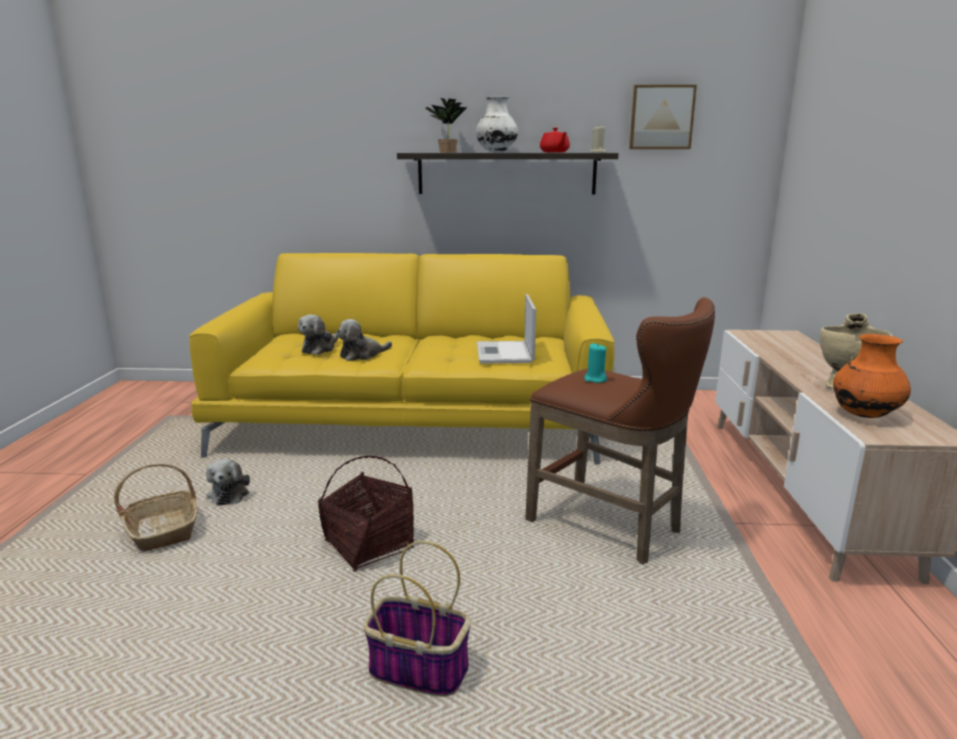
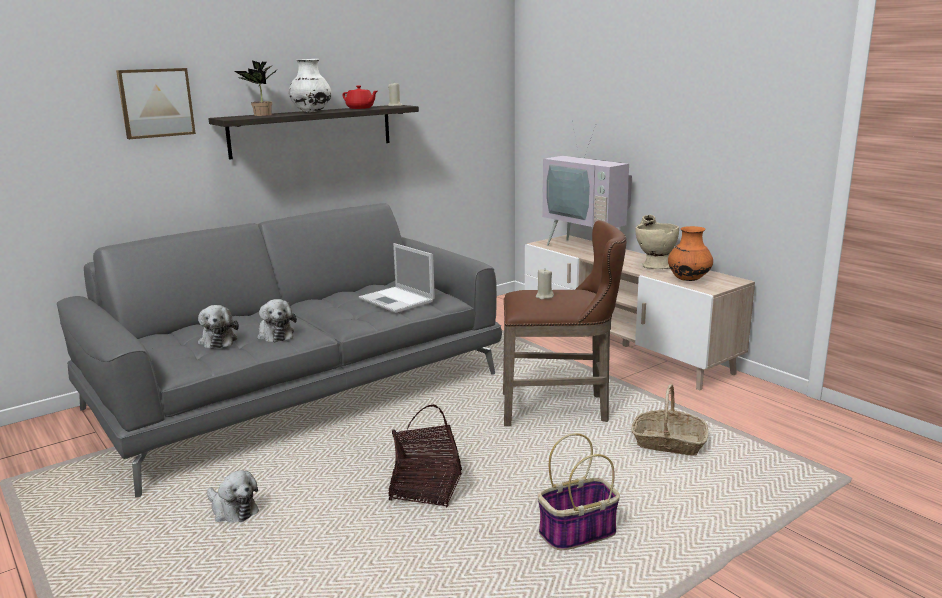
camera: 40 degrees left, 0 degrees up
(163, 530) = (225, 561): basket -> basket (668, 443)
(362, 355) = (275, 334): plush toy -> plush toy turned 45 degrees counterclockwise
(417, 420) = (300, 391): yellow sofa -> grey sofa
(595, 379) = (544, 296): turquoise candle -> beige candle
(661, 117) = (431, 71): picture -> picture (156, 103)
(794, 348) = (587, 247): none -> television

